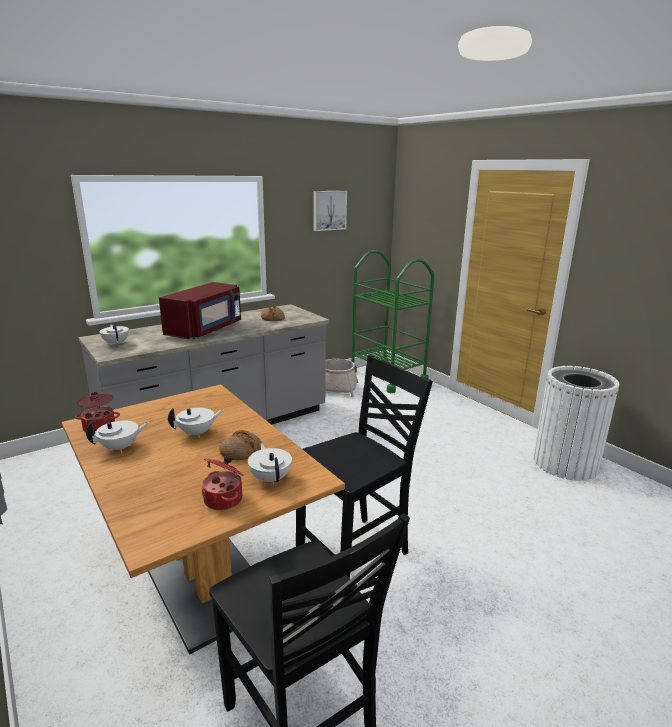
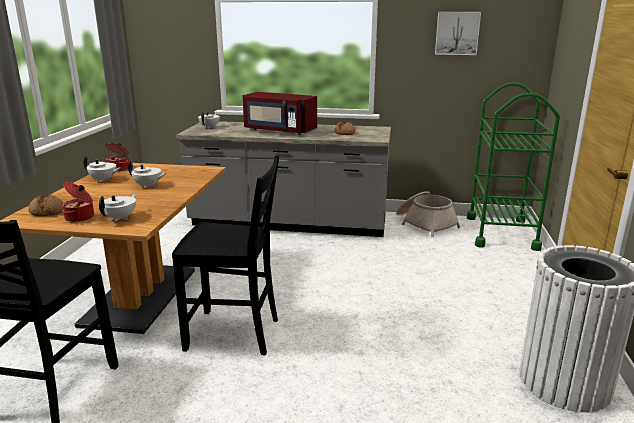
camera: 45 degrees right, 0 degrees up
(206, 329) = (279, 130): red microwave -> red microwave turned 45 degrees clockwise
(241, 451) = (143, 201): bread -> bread (47, 212)

